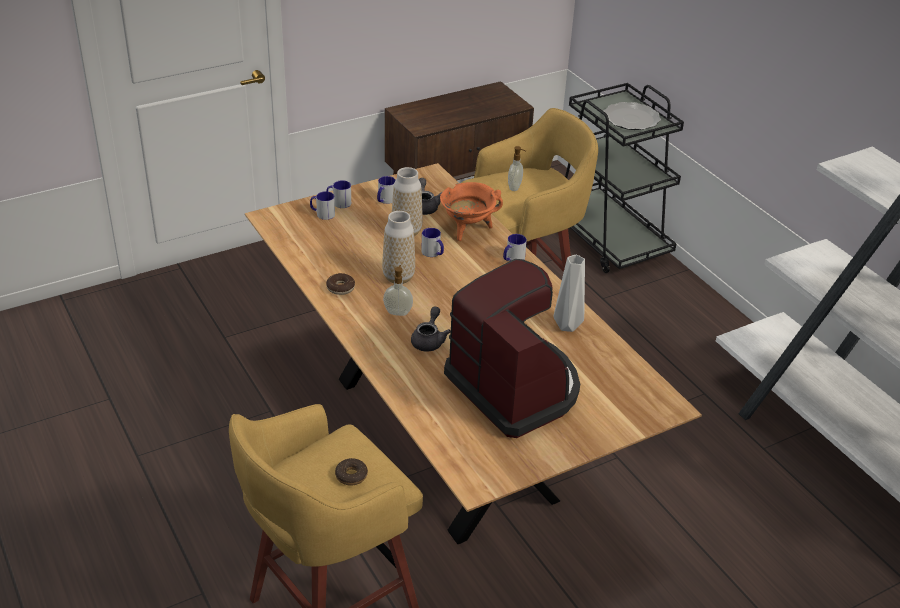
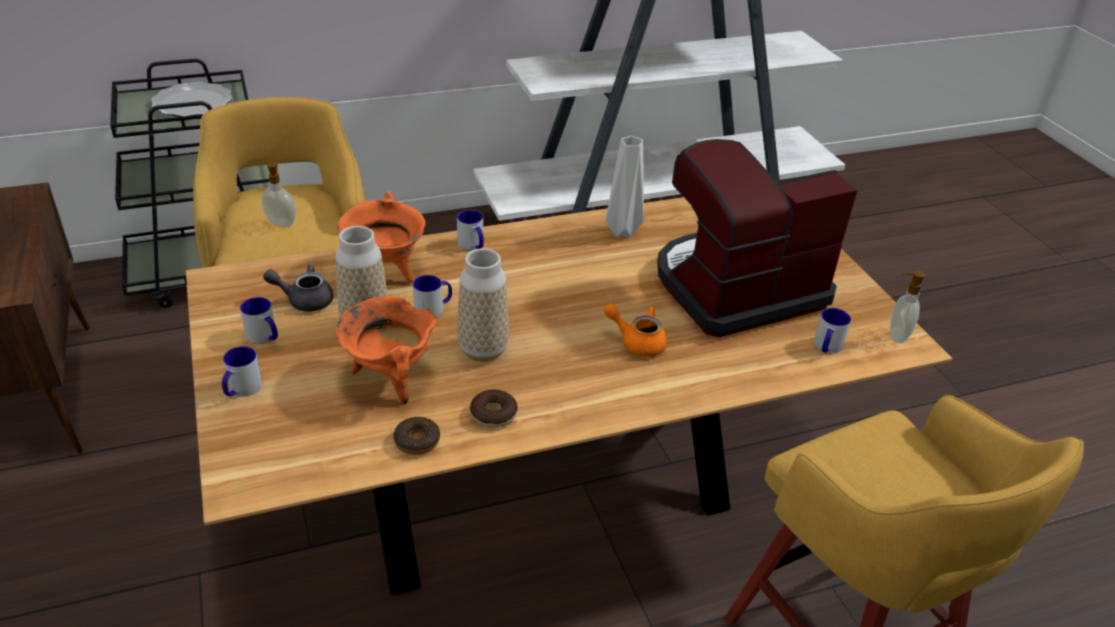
camera: 80 degrees left, 0 degrees up
(322, 214) = (266, 413): mug -> mug (826, 347)
(351, 475) = (896, 459): donut -> donut (417, 441)
(362, 247) = (390, 378): none -> orange cooking pot
(398, 312) = (569, 362): soap dispenser -> soap dispenser (897, 335)
(429, 340) = (637, 342): grey teapot -> orange teapot

